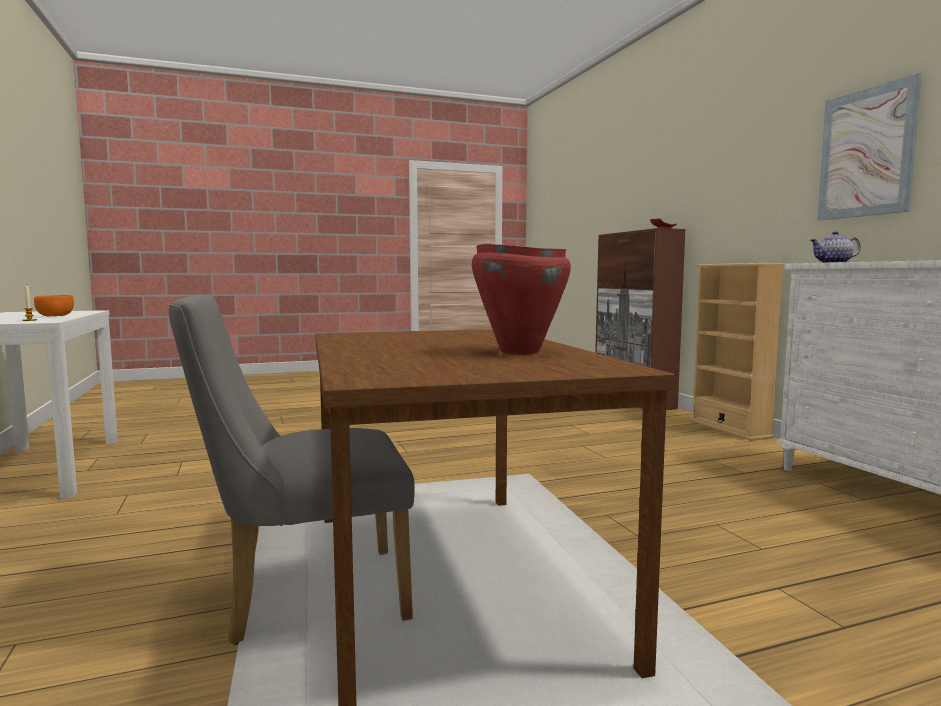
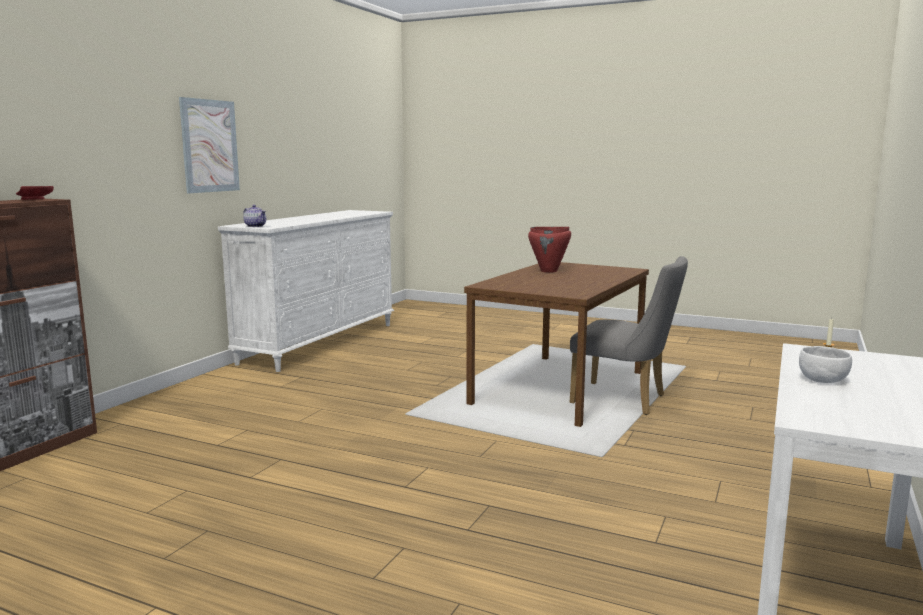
camera: 135 degrees left, 5 degrees up
(55, 316) = (822, 380): orange bowl -> white bowl
(729, 429) = (160, 396): beige bookcase -> none

